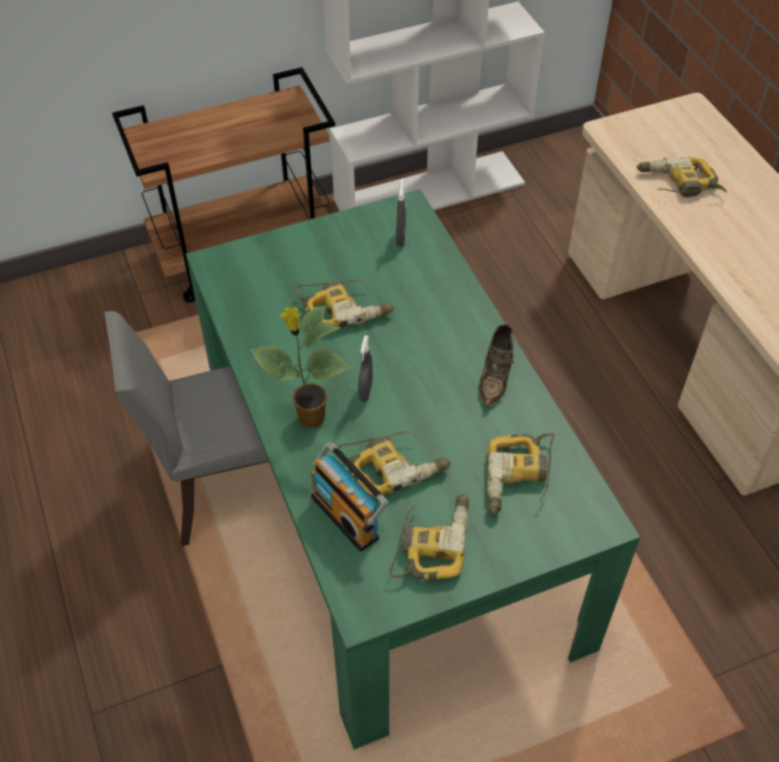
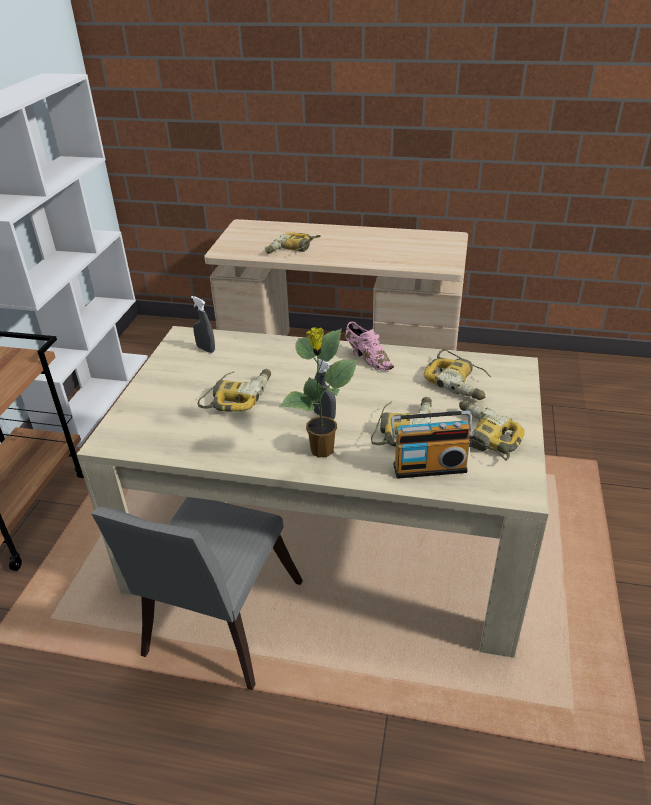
camera: 55 degrees left, 15 degrees down
(390, 509) = (330, 540): green dining table -> beige dining table
(496, 376) = (368, 358): brown shoe -> pink shoe

